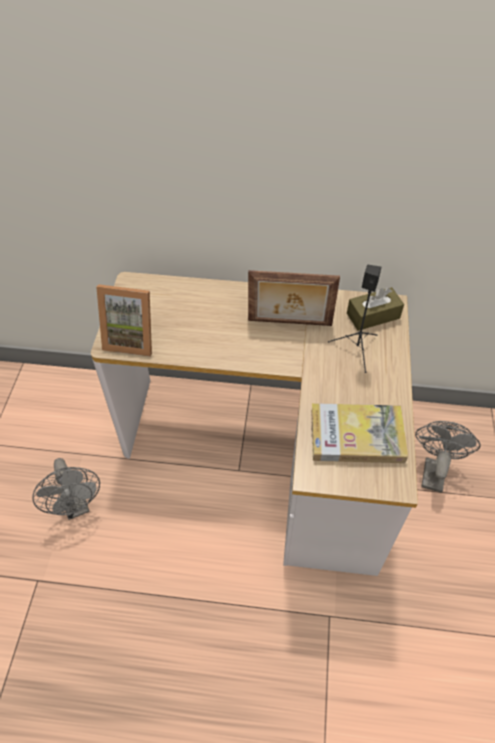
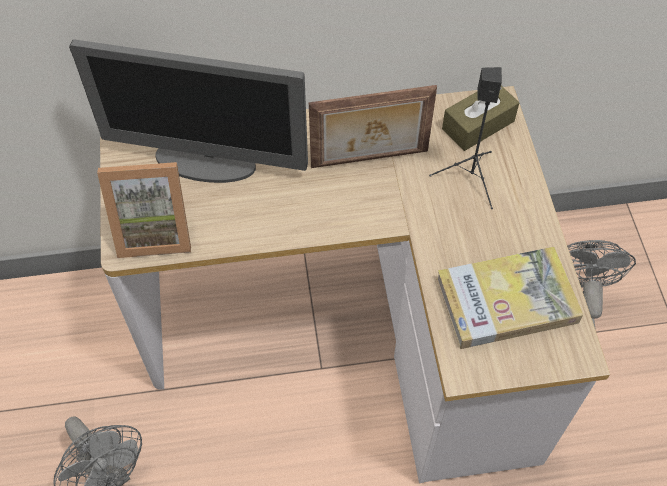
camera: 15 degrees left, 5 degrees up
(180, 303) = (206, 162): none -> monitor

